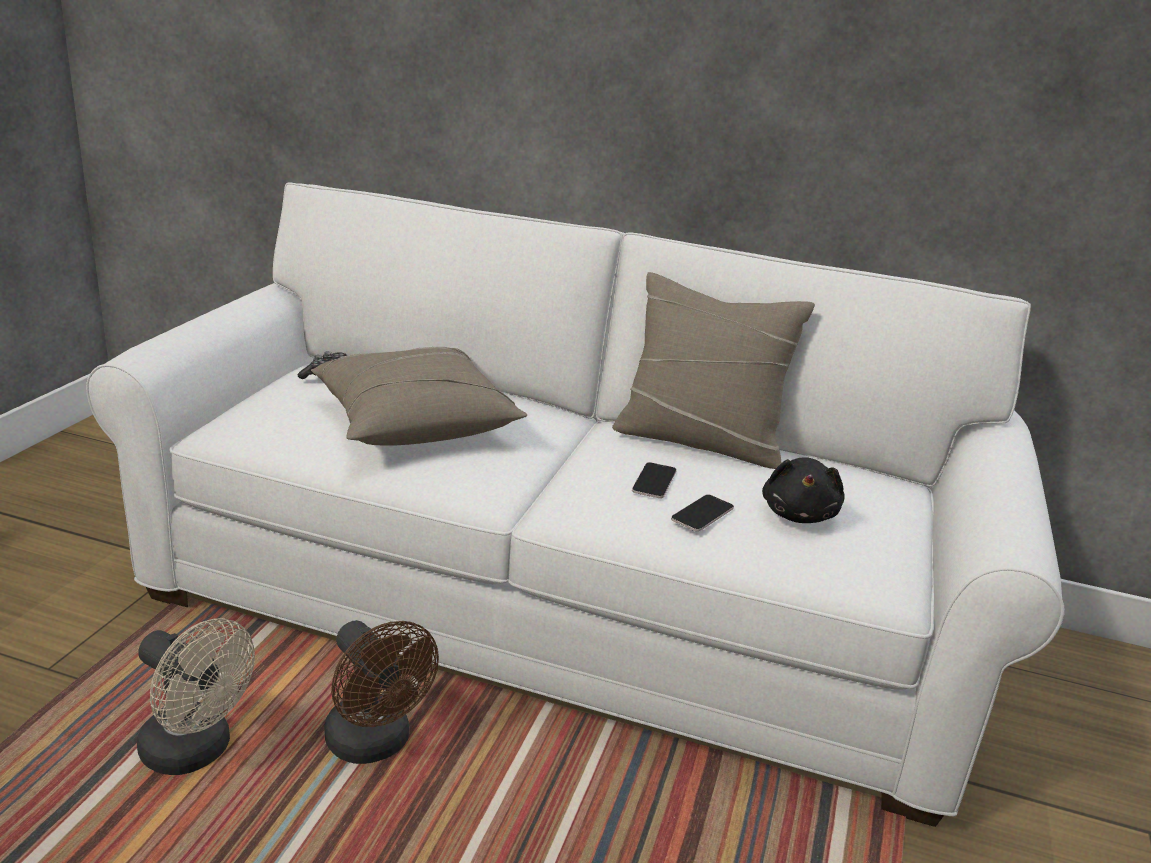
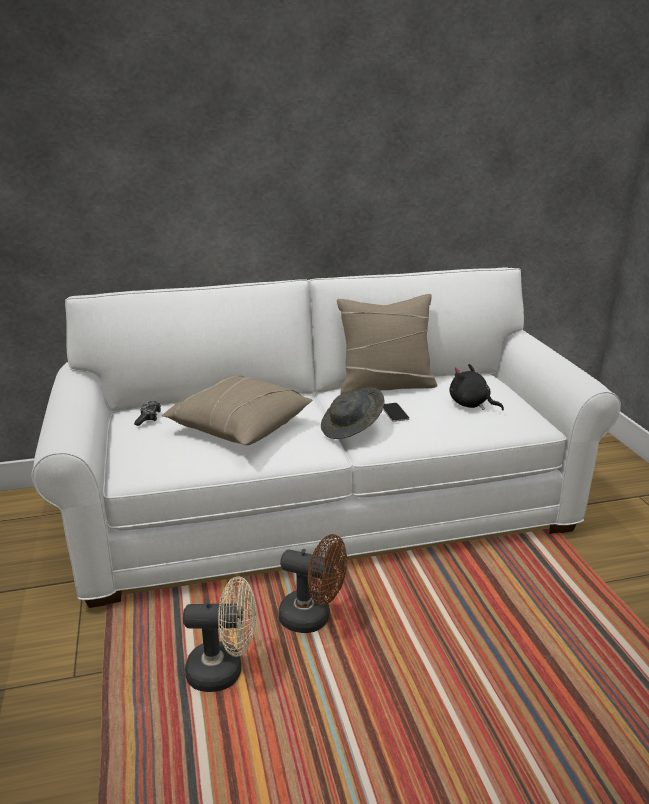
camera: 30 degrees left, 0 degrees up
(565, 481) = (352, 428): none -> grey hat
(702, 514) = (434, 420): phone -> none
(799, 514) = (471, 404): black plush toy -> black plush toy turned 150 degrees clockwise

